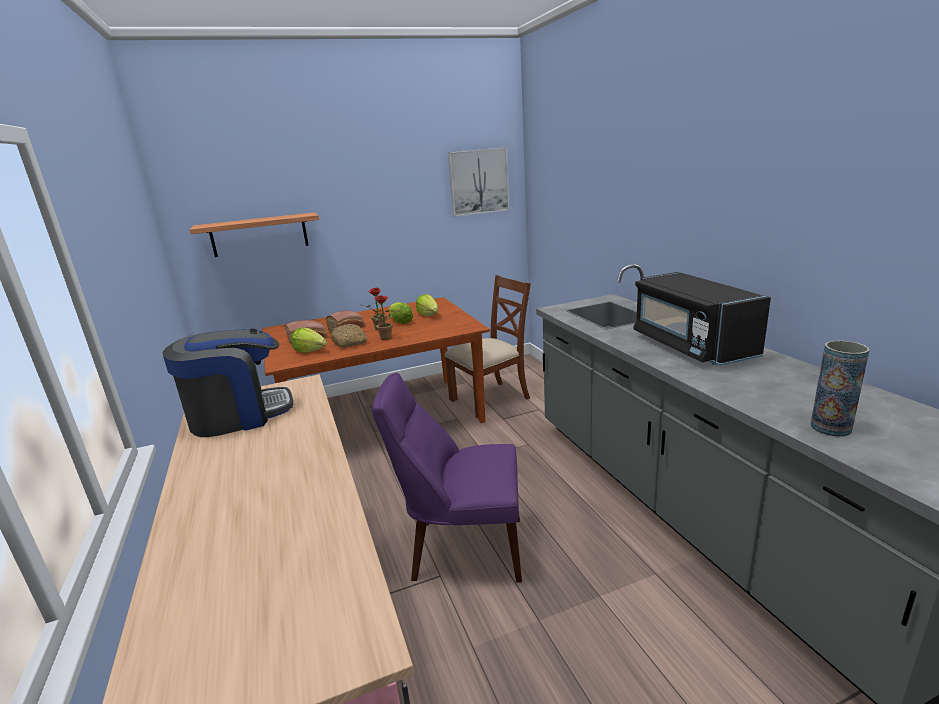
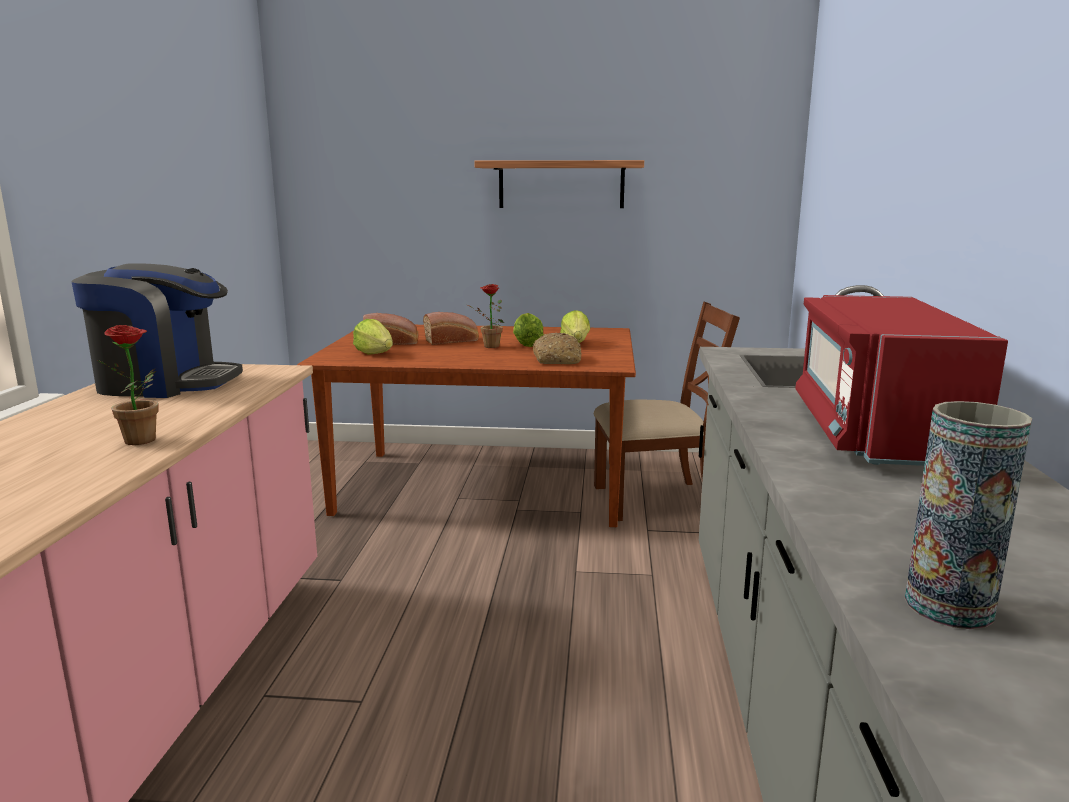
camera: 25 degrees right, 5 degrees down
(259, 235) = (385, 198): shelf -> shelf (561, 184)
(350, 342) = (433, 353): bread -> bread (558, 360)
(388, 338) = (485, 357): potted plant -> potted plant (145, 441)
(462, 548) = (422, 679): purple chair -> none
(479, 182) = (720, 155): picture -> none
(690, 346) = (876, 432): black microwave -> red microwave

